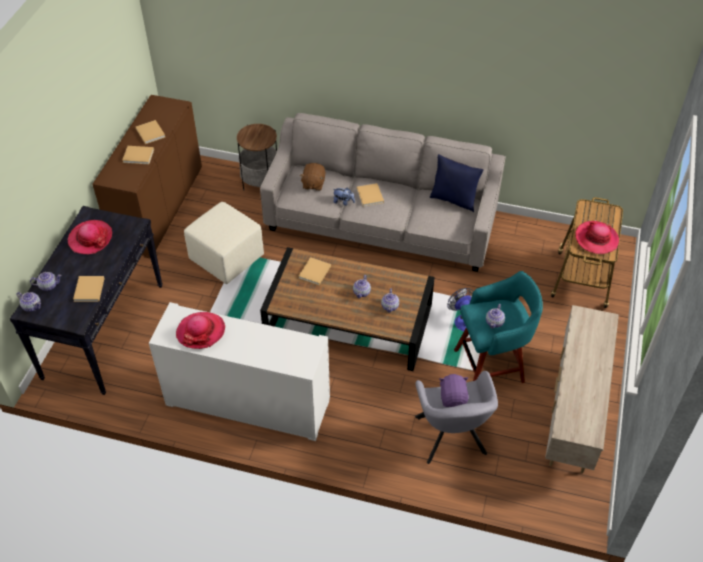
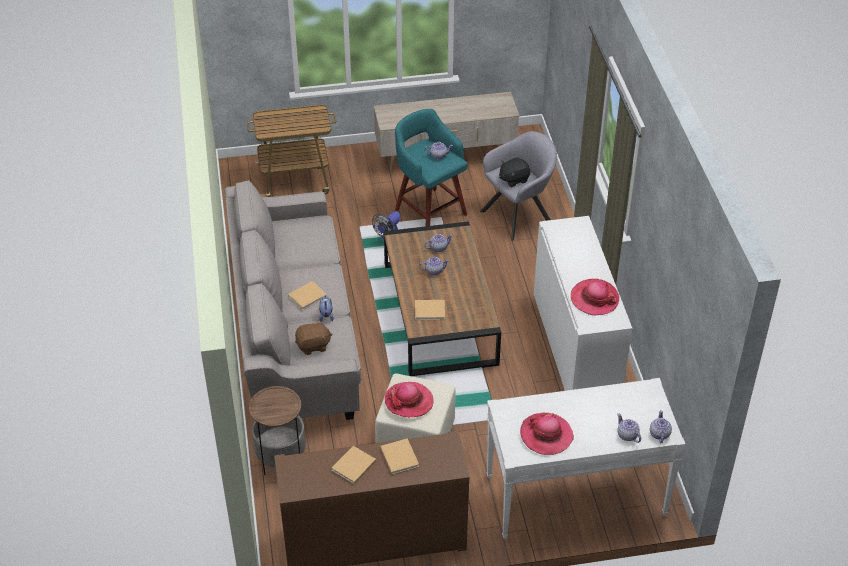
camera: 115 degrees left, 5 degrees down
(89, 290) = (609, 400): beige book -> none
(104, 330) = (575, 495): black console table -> white console table
(453, 200) = (280, 236): blue pillow -> none
(453, 398) = (513, 179): purple plush toy -> black plush toy
(596, 239) = (305, 118): hat -> hat (409, 401)

